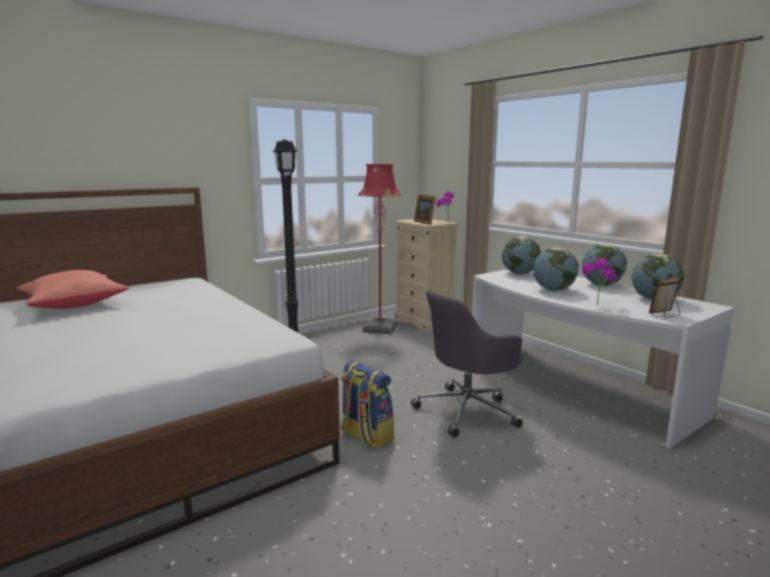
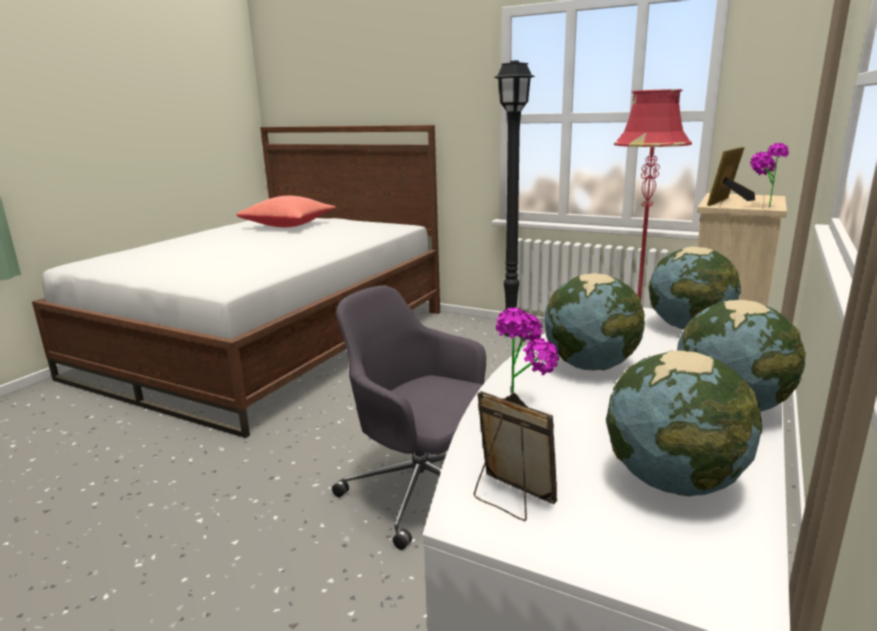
camera: 65 degrees right, 5 degrees up
(365, 436) = (309, 436): backpack -> none

